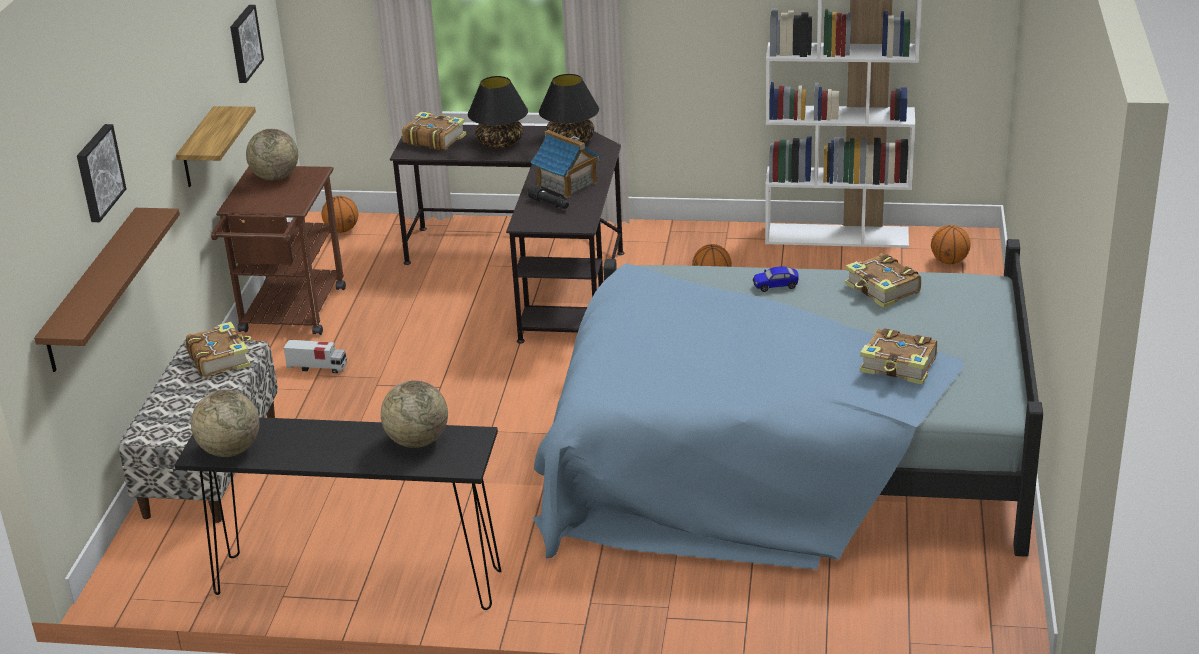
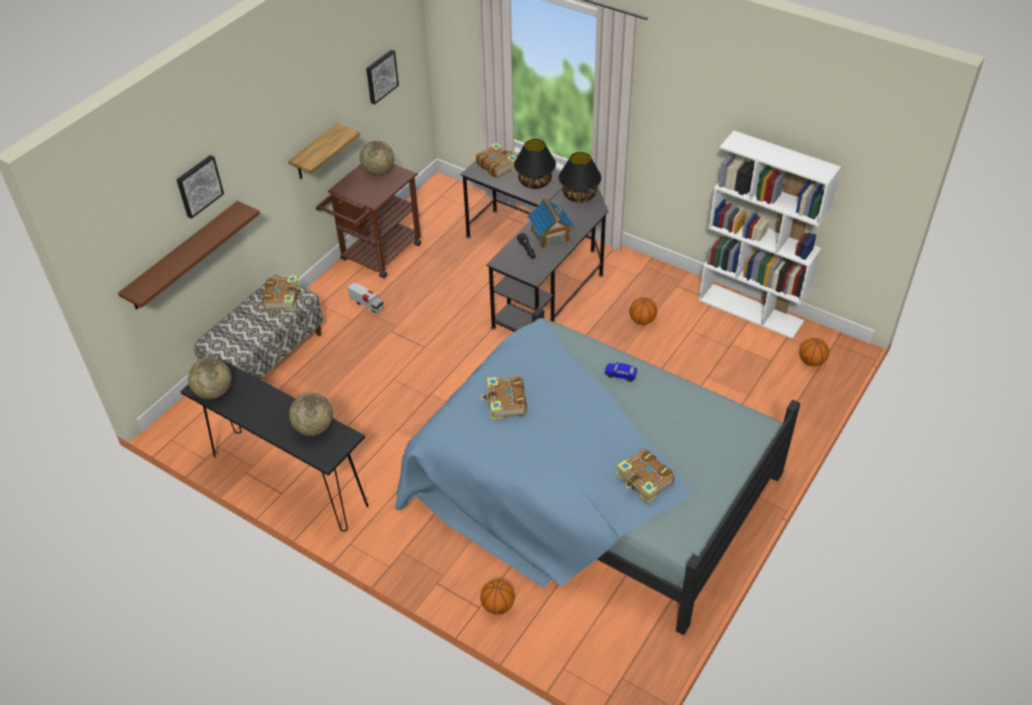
camera: 25 degrees right, 15 degrees up
(342, 230) = (447, 195): basketball -> basketball (498, 606)
(882, 290) = (686, 406): book -> book (505, 403)

